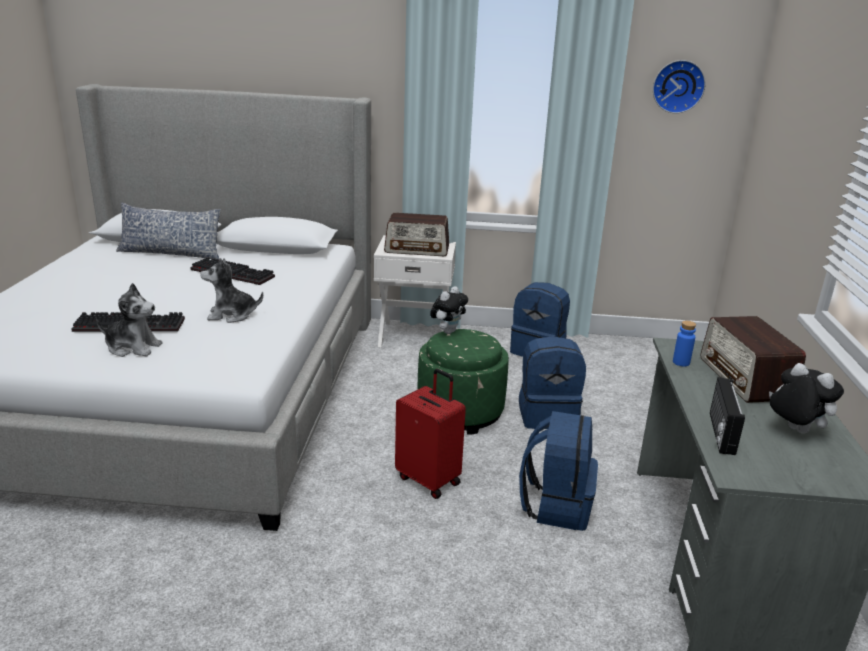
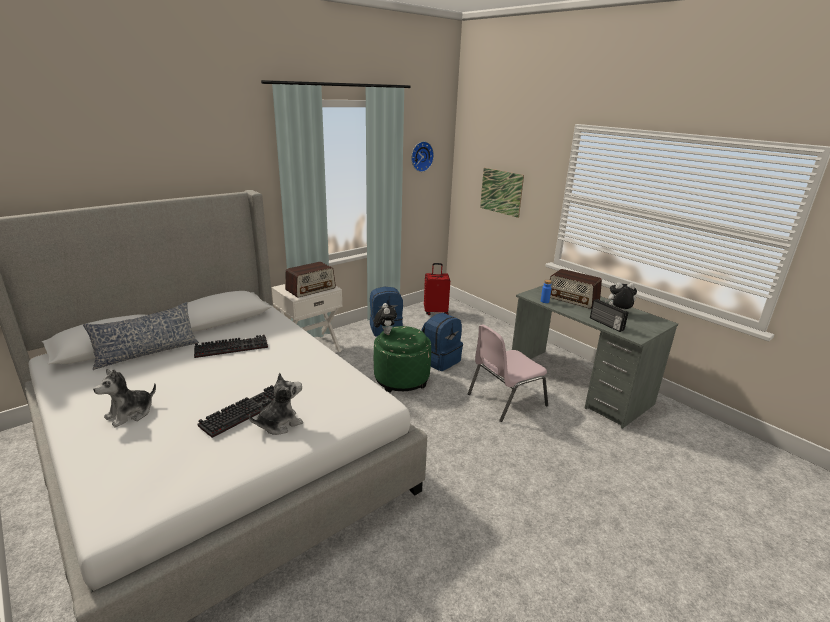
camera: 45 degrees left, 0 degrees up
(231, 315) = (294, 373): plush toy -> plush toy (130, 414)
(429, 479) = (442, 420): red suitcase -> red suitcase (436, 312)
(556, 505) = (505, 399): blue backpack -> pink chair
(789, 164) = (501, 192): none -> picture

